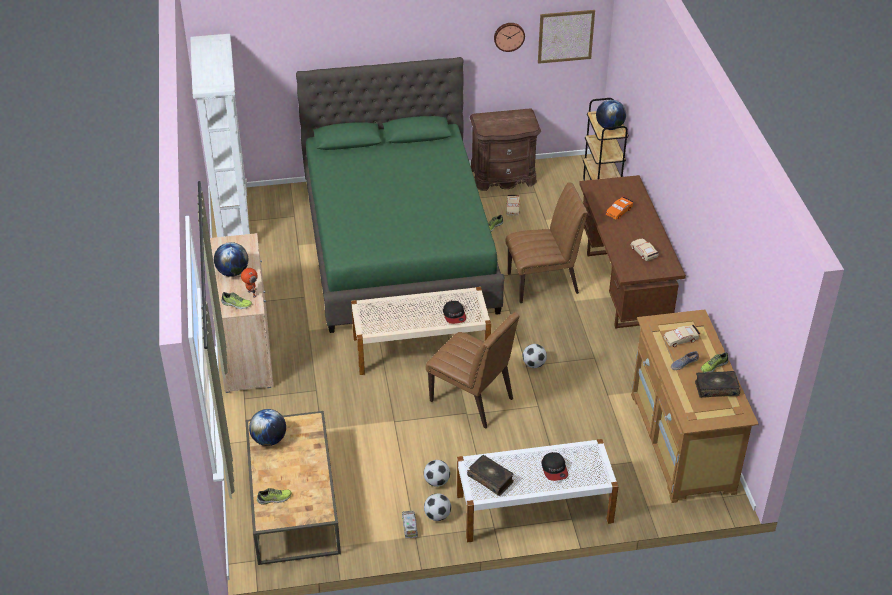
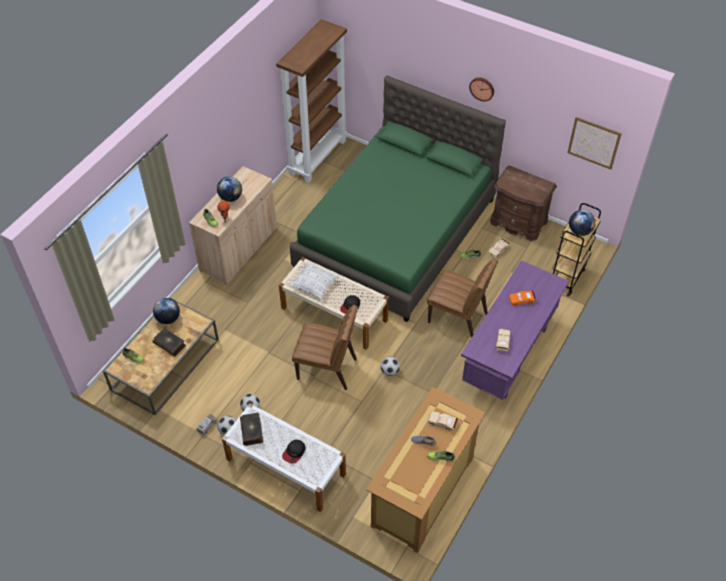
camera: 40 degrees right, 10 degrees up
(232, 220) = (317, 156): white bookcase -> brown bookcase
(394, 317) = (314, 284): none -> pillow
(471, 399) = (326, 369): brown chair -> brown chair turned 60 degrees counterclockwise
(509, 36) = (548, 122): wall clock -> wall clock (482, 88)
(624, 288) = (508, 356): brown desk -> purple desk
(716, 388) = (423, 474): book -> book (170, 344)

